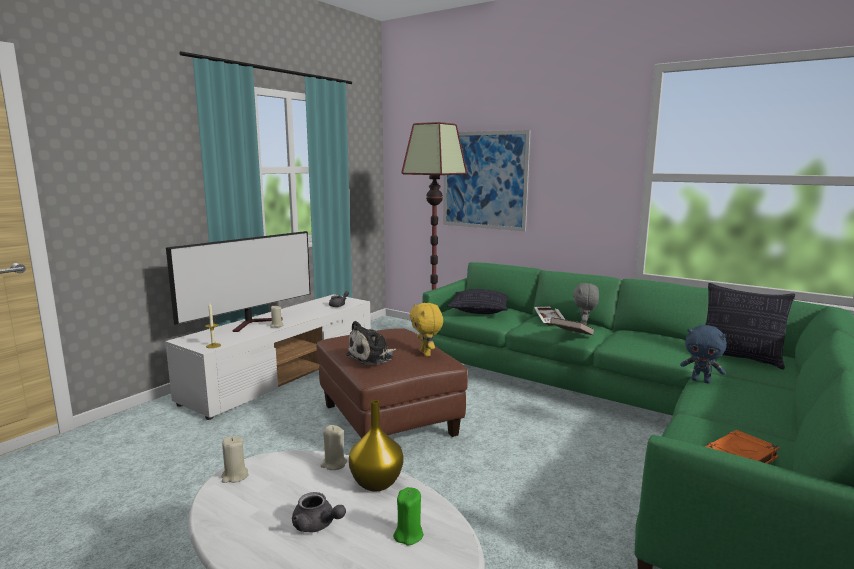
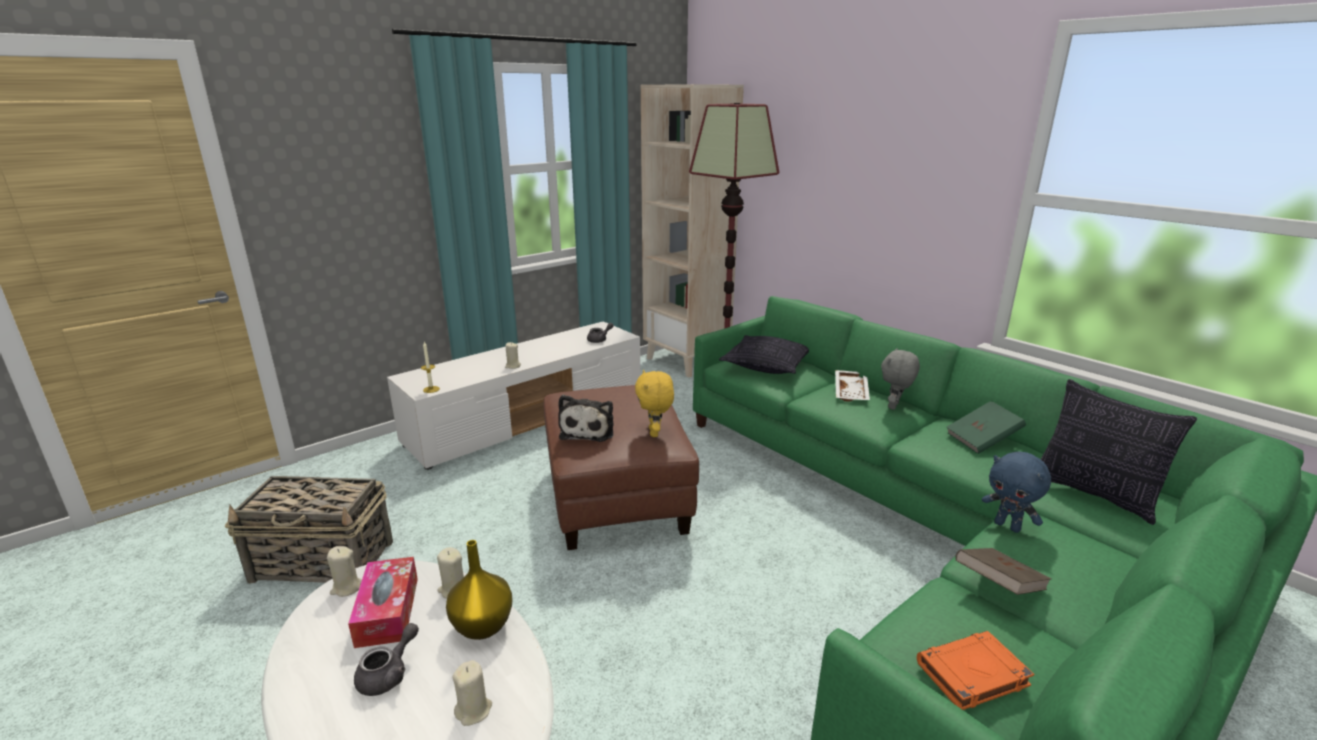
camera: 15 degrees right, 10 degrees up
(141, 499) = (324, 561): none -> basket
(255, 323) = (491, 359): television -> none
(285, 486) = (387, 611): none -> tissue box
(317, 525) = (389, 674): grey teapot -> grey teapot turned 105 degrees counterclockwise
(372, 357) = (588, 430): plush toy -> plush toy turned 60 degrees counterclockwise
(396, 326) = (687, 361): none -> beige bookcase
(408, 535) = (474, 710): green candle -> beige candle
(484, 180) = (804, 182): picture -> none
(571, 336) = (864, 424): brown book -> brown book (998, 586)
(653, 337) = (982, 440): none -> green book

